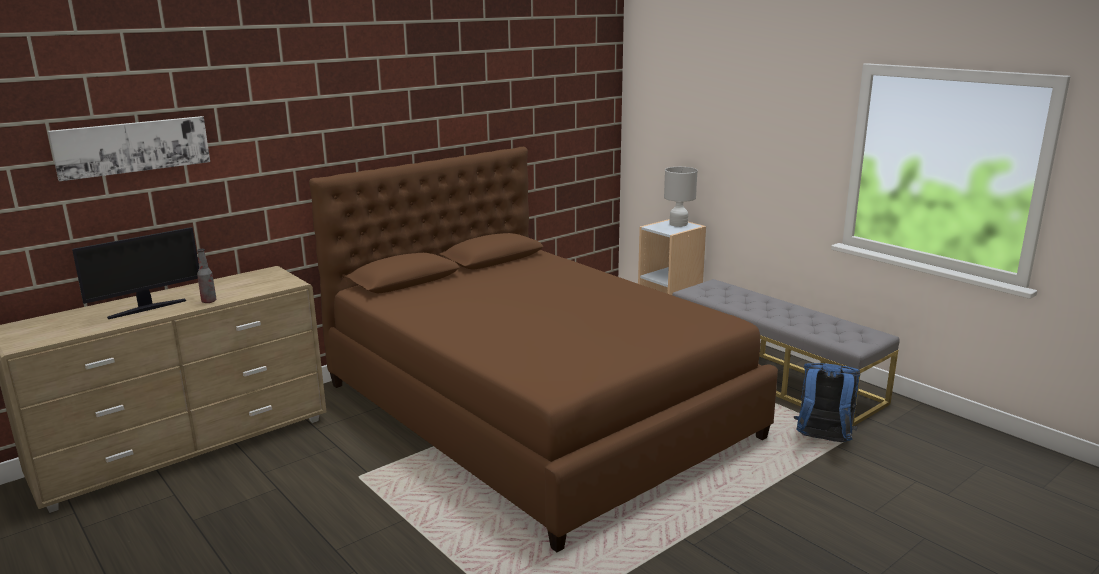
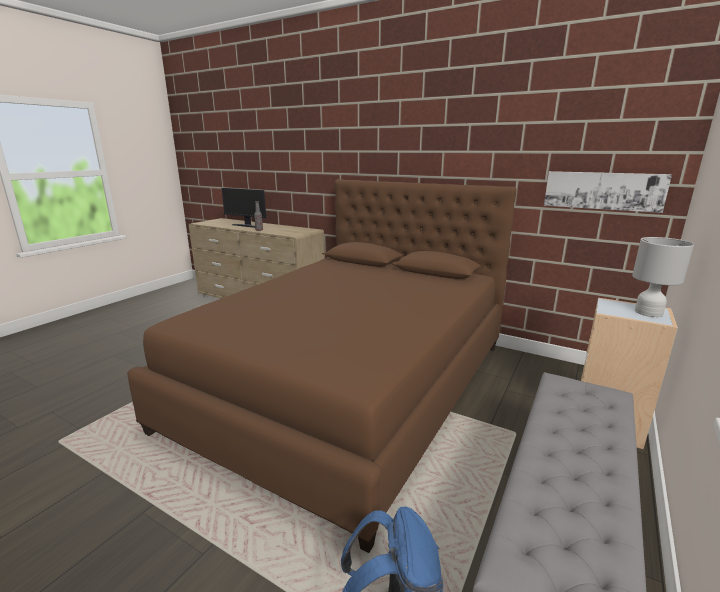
camera: 70 degrees right, 0 degrees up
(132, 146) = (269, 147): picture -> picture (603, 190)

